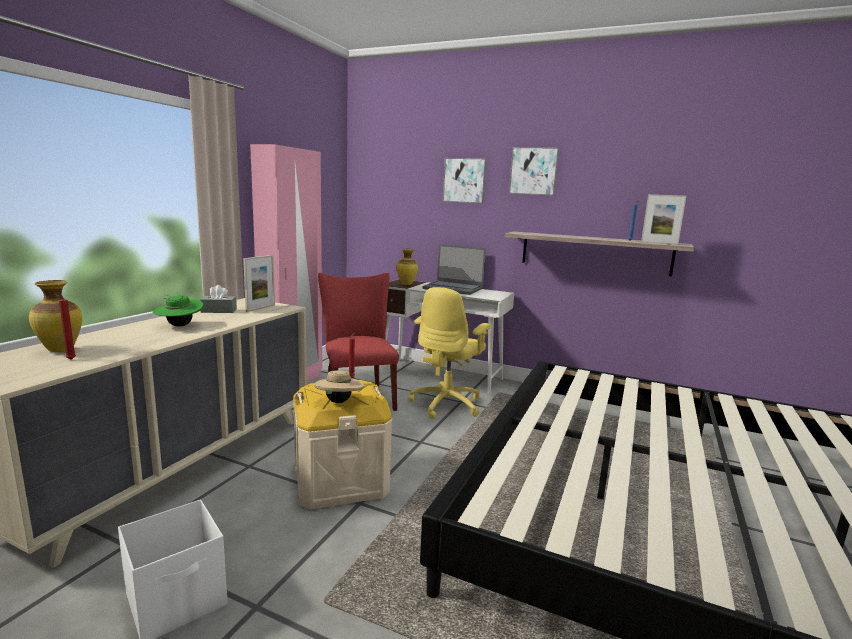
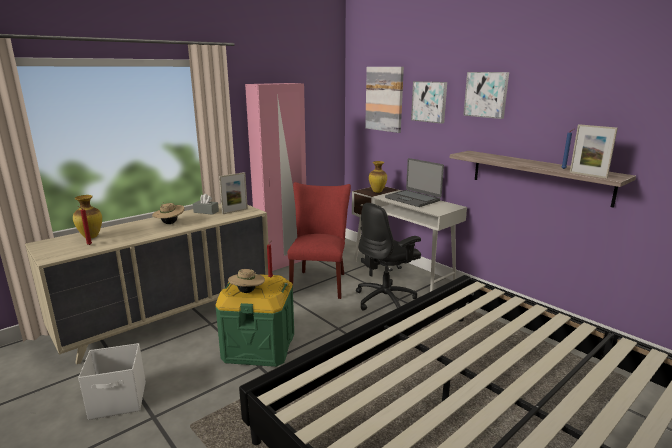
camera: 25 degrees right, 5 degrees up
(179, 325) = (169, 223): green hat -> beige hat
(340, 480) = (259, 347): beige storage box -> green storage box
(404, 179) = (384, 99): none -> picture
(447, 404) = (386, 299): yellow office chair -> black office chair

